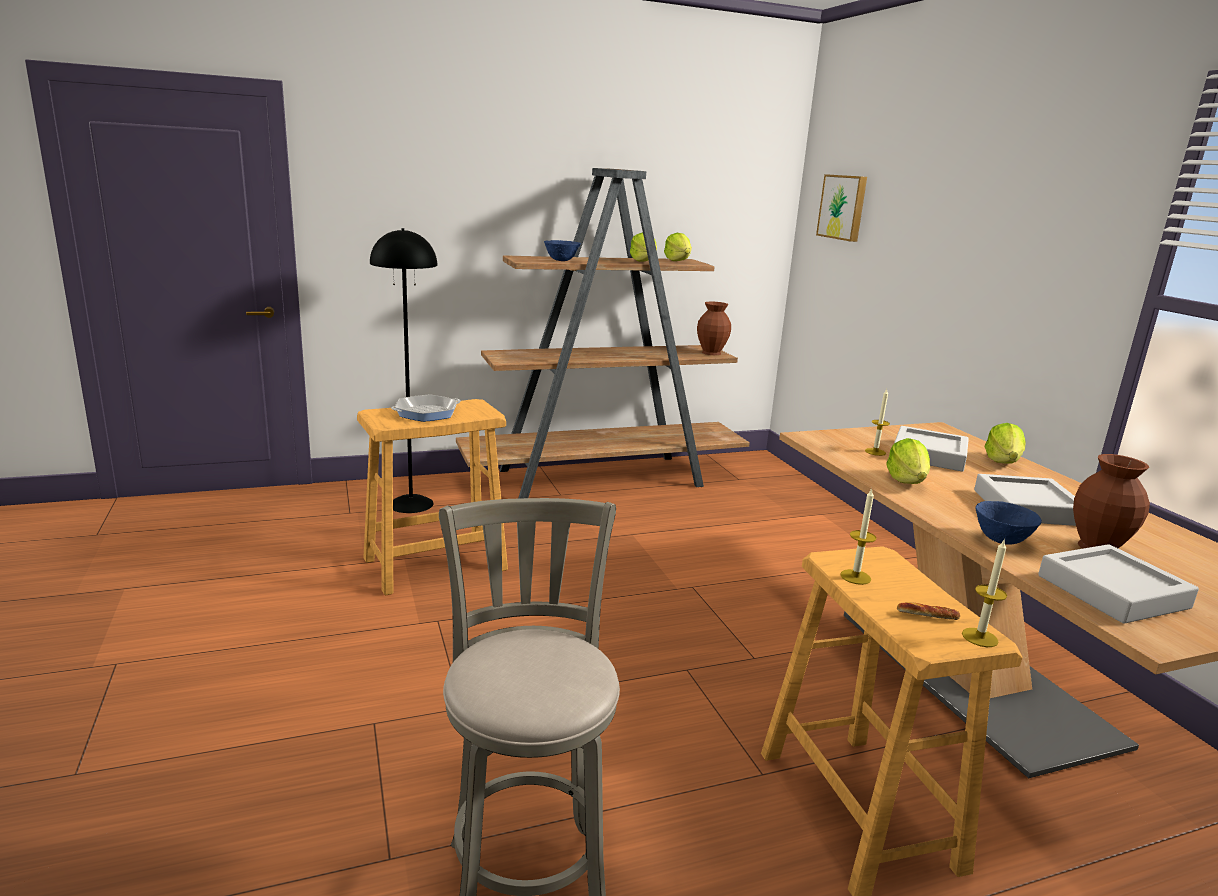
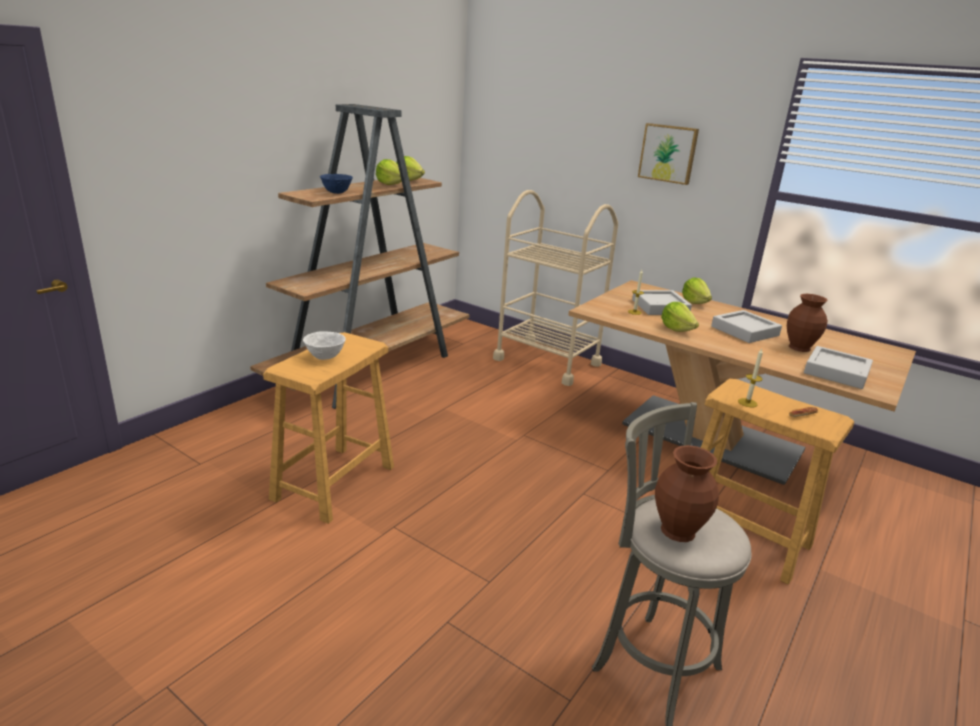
camera: 35 degrees left, 5 degrees up
(411, 503) = (246, 437): black floor lamp -> none
(426, 413) = (325, 357): frying pan -> white bowl
(711, 353) = (436, 250): brown vase -> brown vase (678, 531)
(826, 522) = (547, 361): none -> beige cart
(843, 207) = (513, 126): picture -> picture (668, 153)
(979, 637) = (835, 418): candle -> none
(1001, 540) = (764, 356): blue bowl -> none

